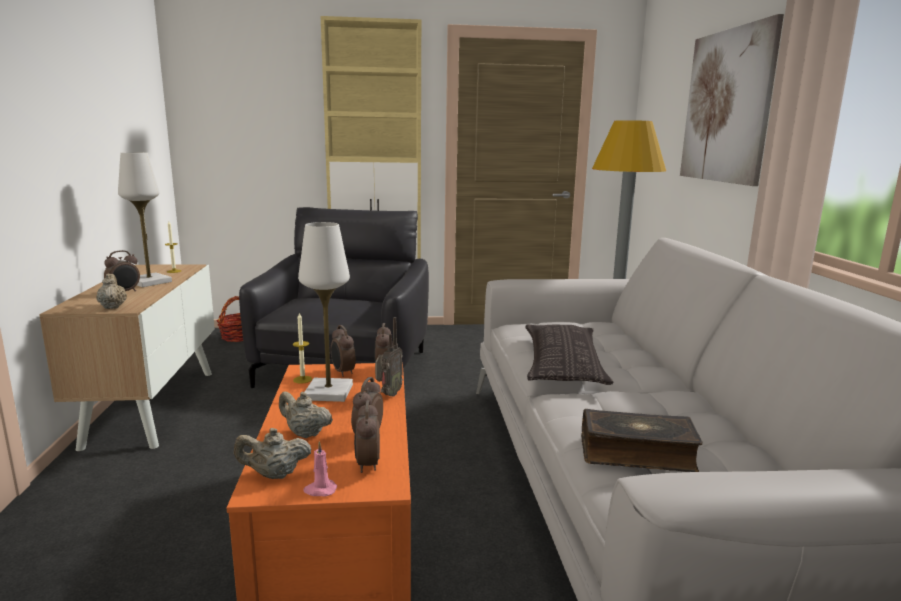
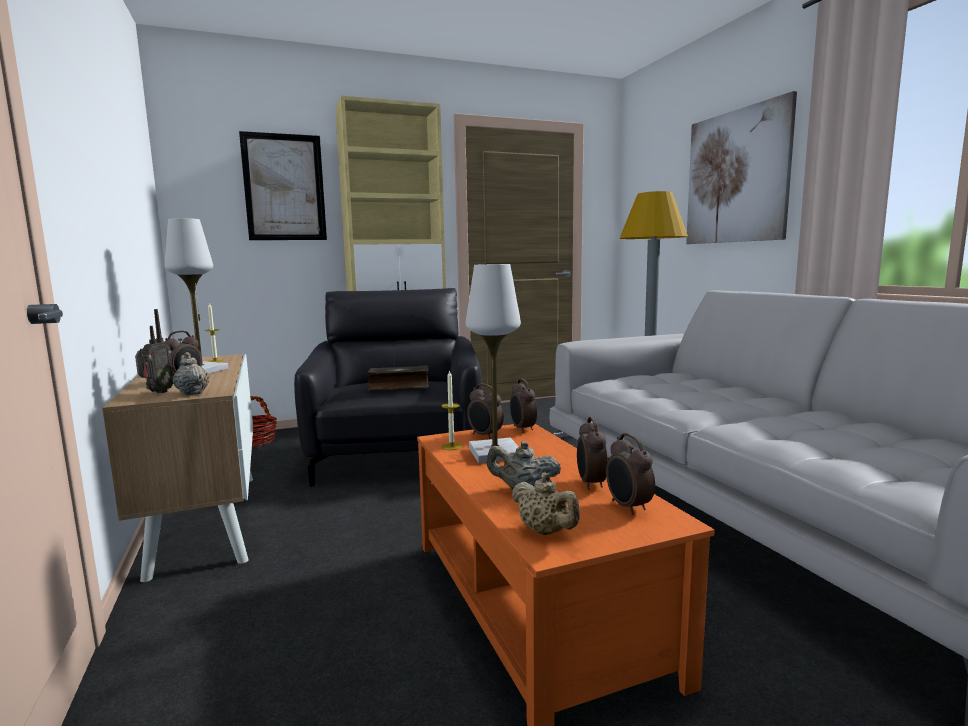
camera: 15 degrees left, 5 degrees down
(274, 475) = (545, 532): beige teapot -> beige teapot turned 105 degrees counterclockwise
(276, 103) = (284, 187): none -> picture
(320, 490) = (614, 537): pink candle -> none
(388, 395) = (558, 448): radio -> radio (157, 393)
(562, 364) = (687, 404): pillow -> none
(636, 452) = (861, 456): book -> book (399, 386)

